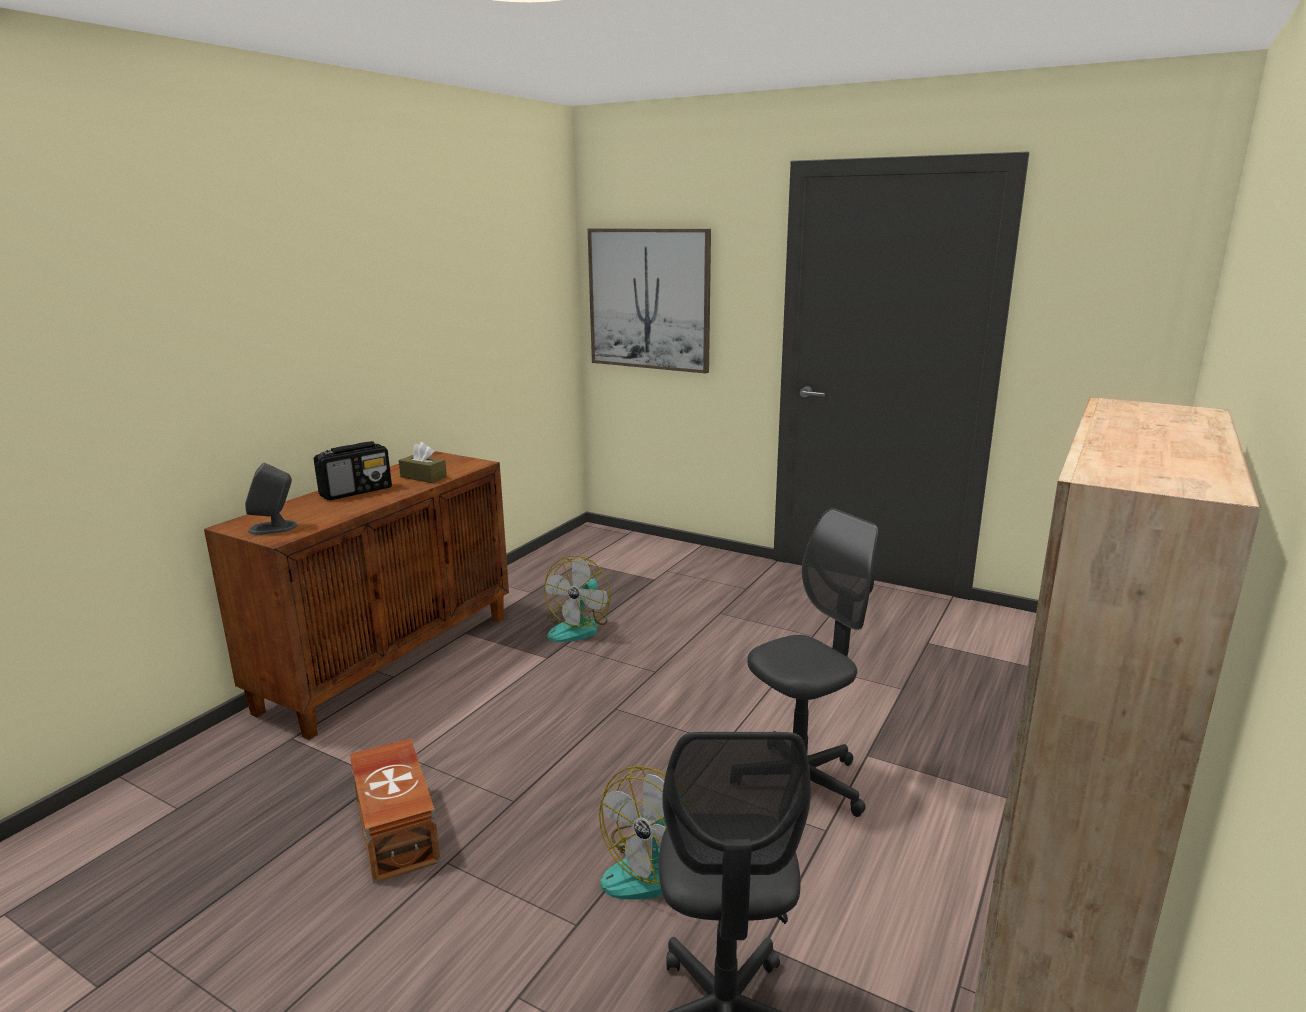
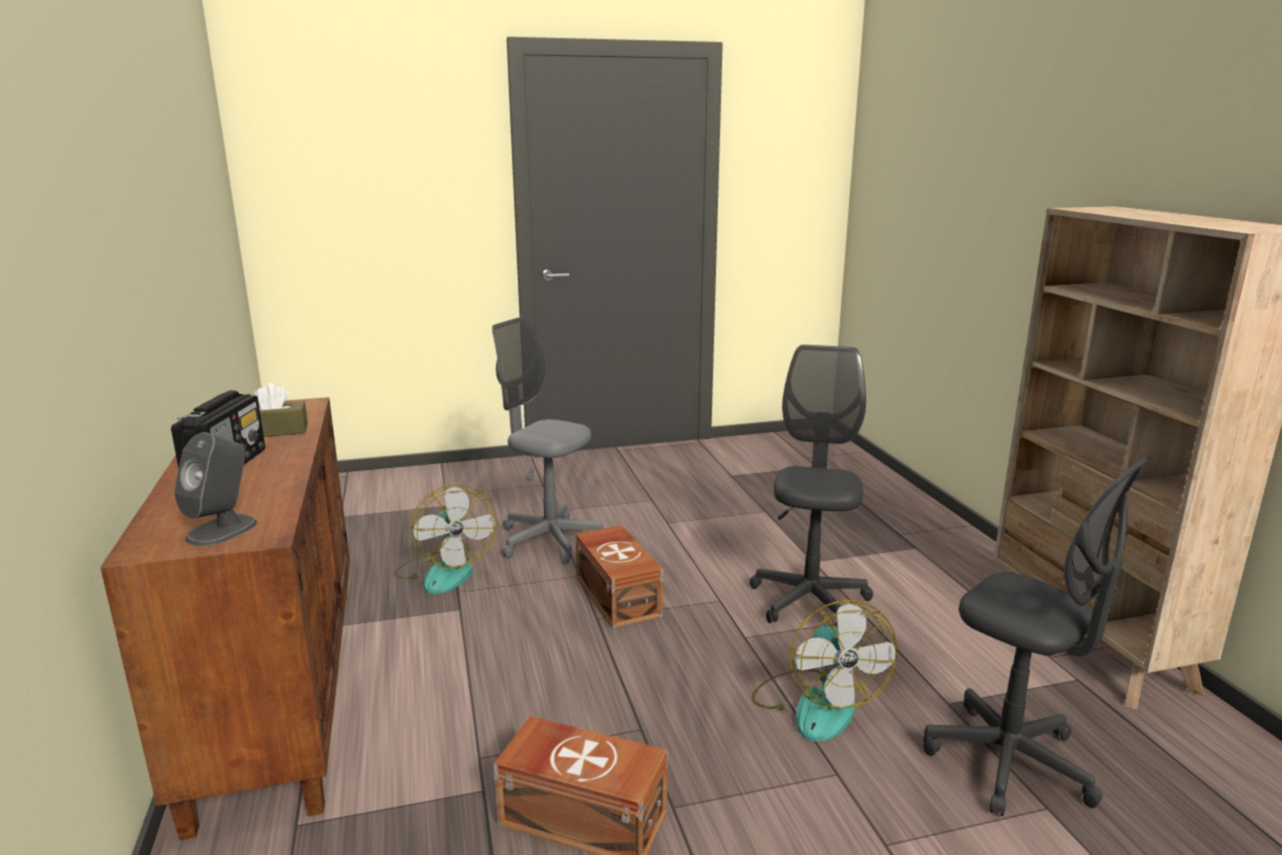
camera: 45 degrees left, 0 degrees up
(649, 299) = (344, 192): picture -> none
(657, 700) = (618, 595): none -> brown storage box
(679, 634) = (549, 540): none -> grey office chair

